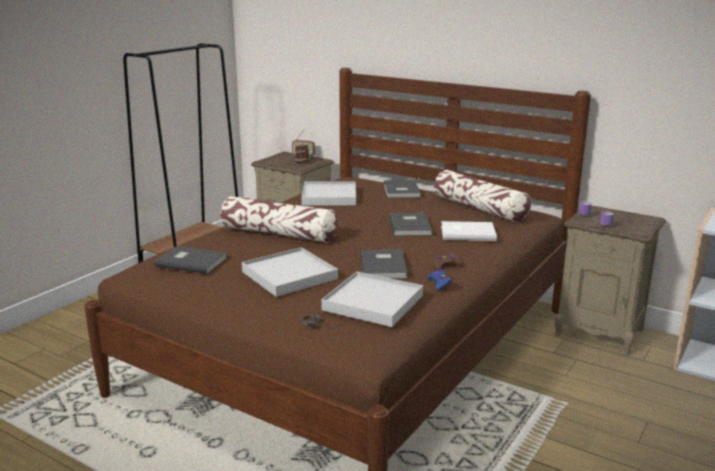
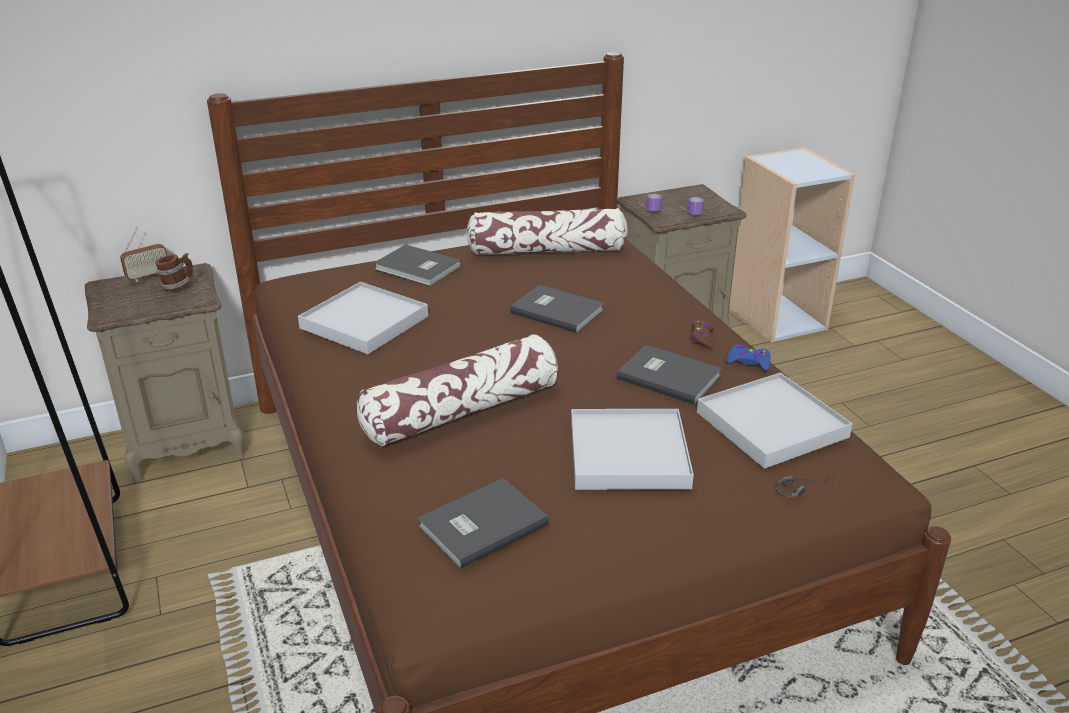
camera: 55 degrees left, 10 degrees up
(467, 233) = (620, 288): white book -> none

